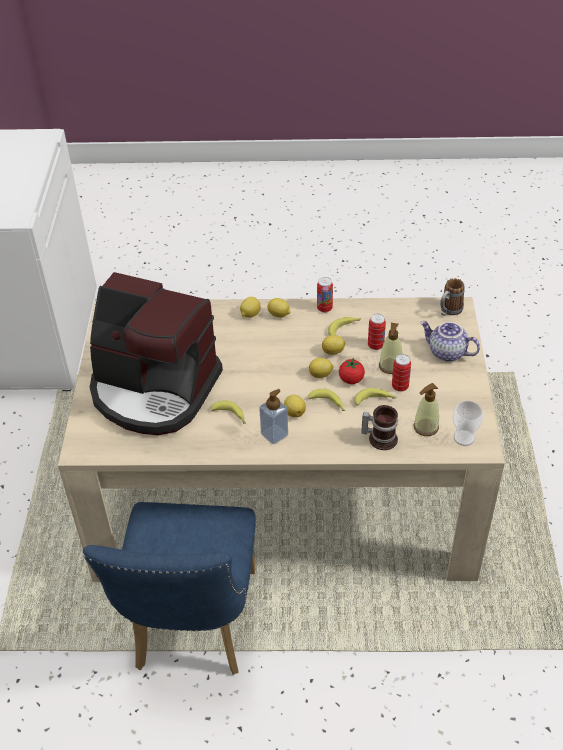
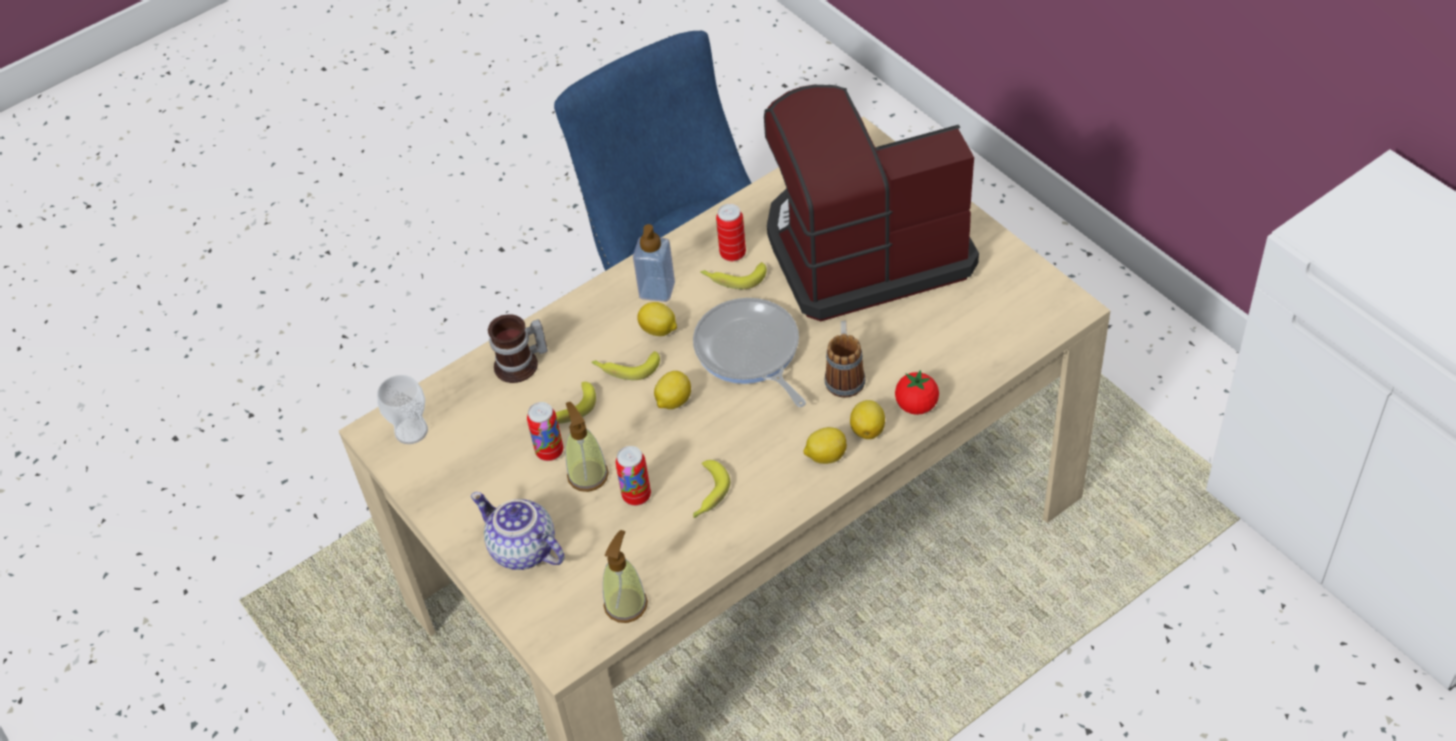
camera: 145 degrees right, 5 degrees up
(263, 375) = (749, 352): none -> frying pan
(324, 308) = (770, 511): can -> can (733, 254)
(333, 352) = (688, 447): lemon -> none
(351, 380) = (625, 420): tomato -> tomato (916, 405)
(425, 427) = (472, 414): soap dispenser -> soap dispenser (626, 604)
(446, 353) = (521, 550): teapot -> teapot turned 135 degrees counterclockwise
(448, 311) = (572, 635): mug -> mug (844, 375)

